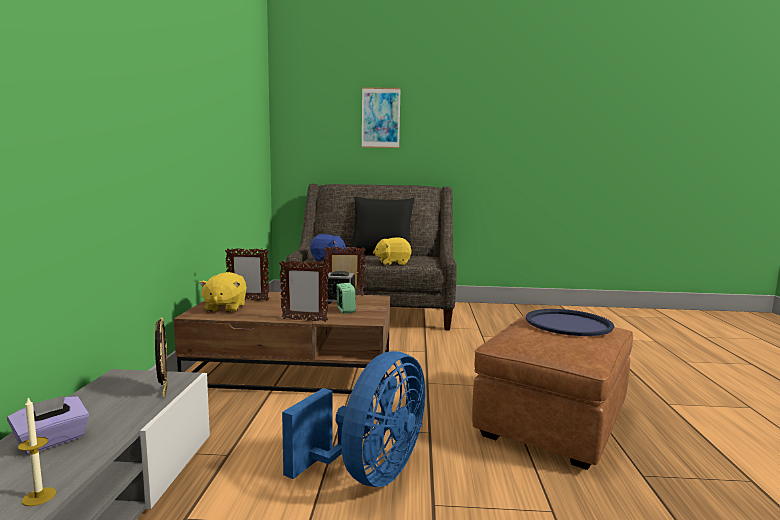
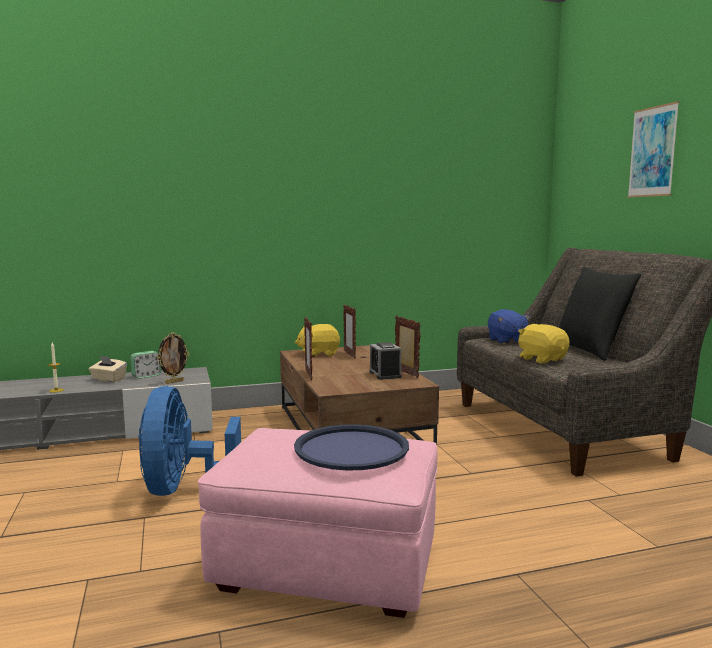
camera: 70 degrees right, 0 degrees up
(52, 441) = (108, 380): purple tissue box -> beige tissue box
(345, 310) = (355, 380): alarm clock -> alarm clock (146, 376)
(369, 473) = (183, 488): blue fan -> blue fan turned 75 degrees clockwise
(551, 421) = (327, 566): brown ottoman -> pink ottoman

